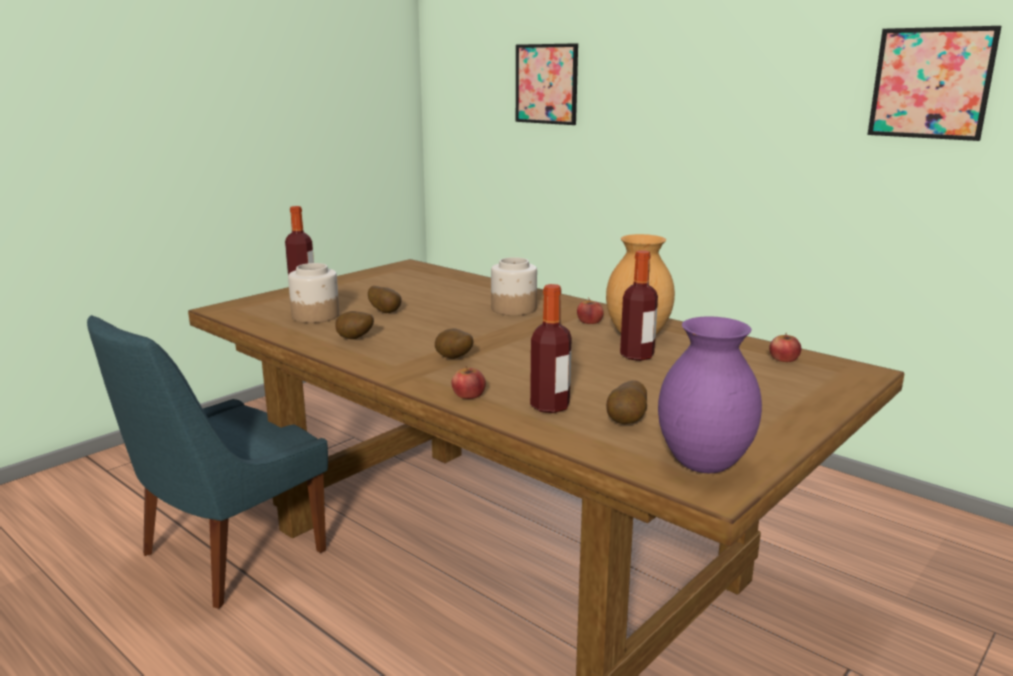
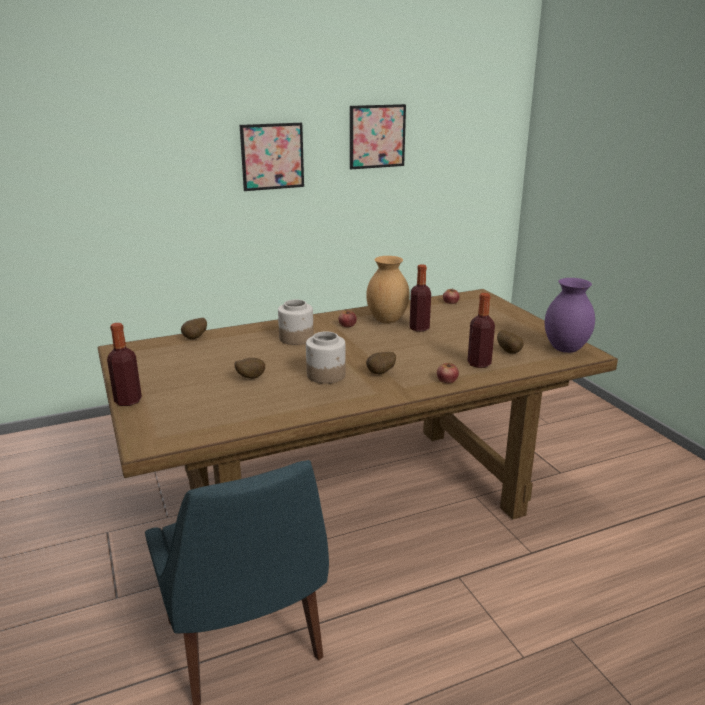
camera: 65 degrees left, 5 degrees up
(315, 316) = (227, 405): jar -> jar (326, 375)
(354, 339) = (306, 398): potato -> potato (195, 338)
(546, 84) = (79, 156): picture -> picture (272, 156)

